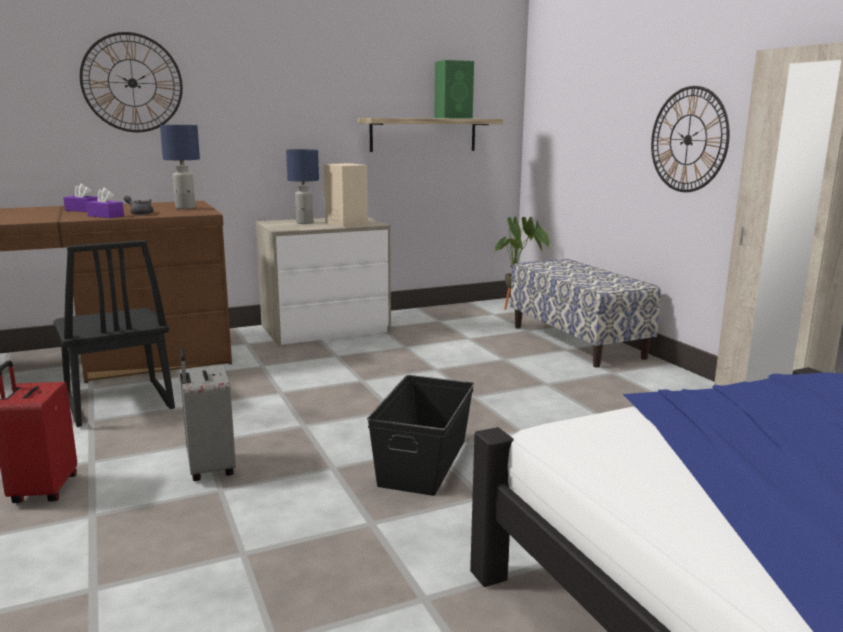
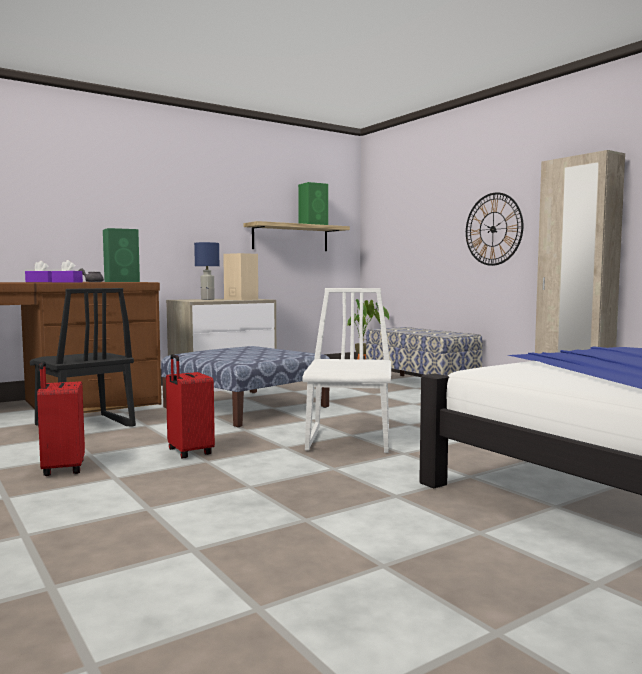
camera: 10 degrees left, 10 degrees down
(132, 83) = (76, 188): wall clock -> none
(186, 208) = (123, 281): blue table lamp -> green speaker
(209, 468) = (189, 452): grey suitcase -> red suitcase
(329, 377) = (246, 407): none -> ottoman
(424, 462) = (350, 441): black storage box -> white chair

